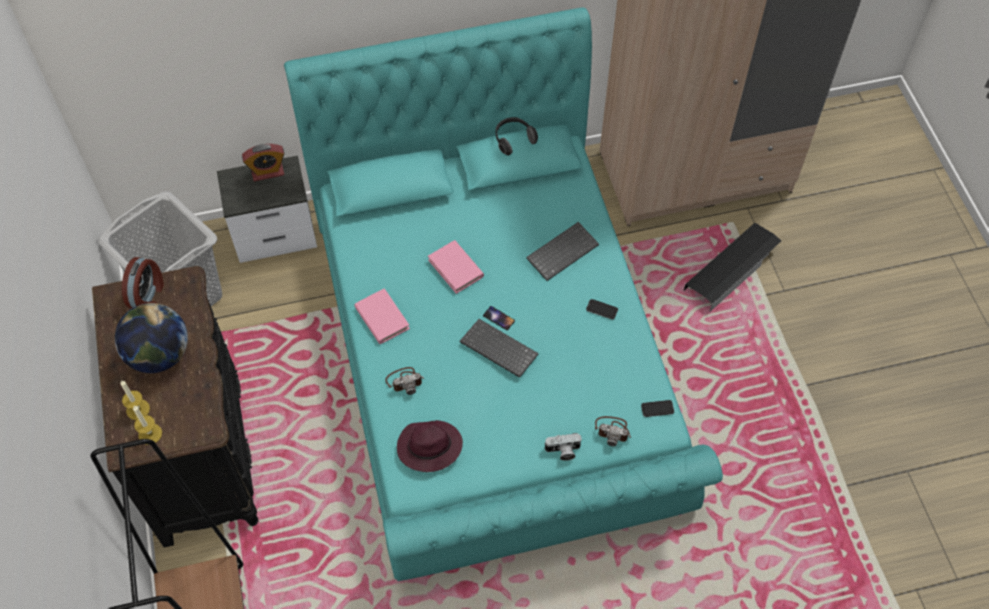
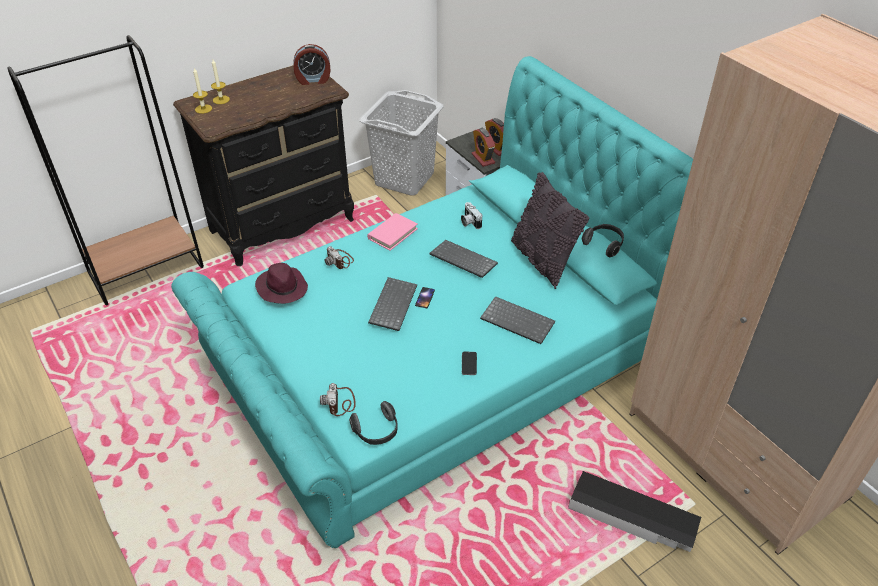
camera: 70 degrees right, 15 degrees down
(159, 355) = (267, 96): globe -> none
(280, 191) = (483, 158): none -> alarm clock
(456, 268) = (461, 260): pink book -> keyboard
(486, 200) = (543, 261): none -> black pillow
(563, 451) = (307, 373): camera -> camera (469, 222)
(657, 409) = (377, 431): phone -> headphones

